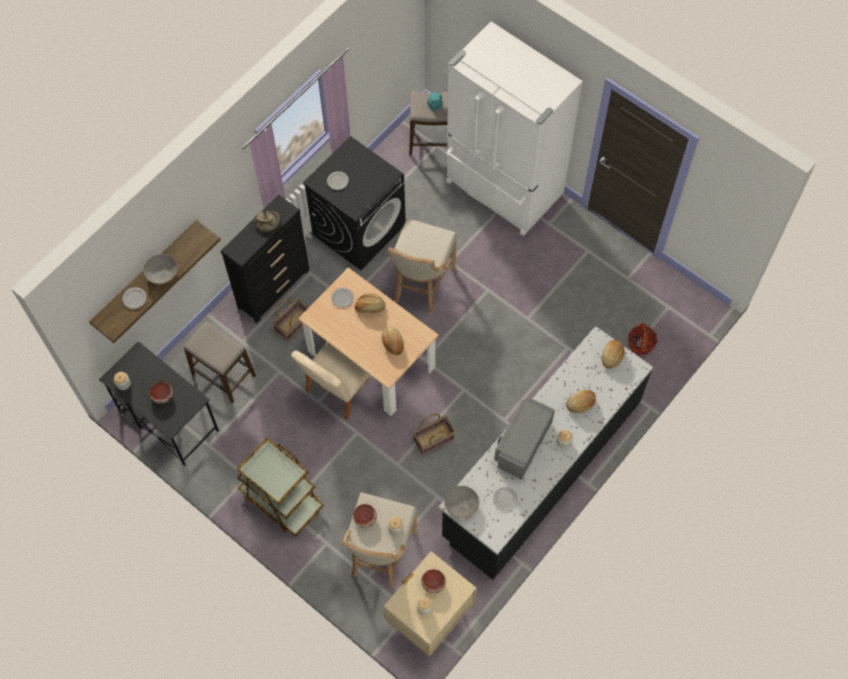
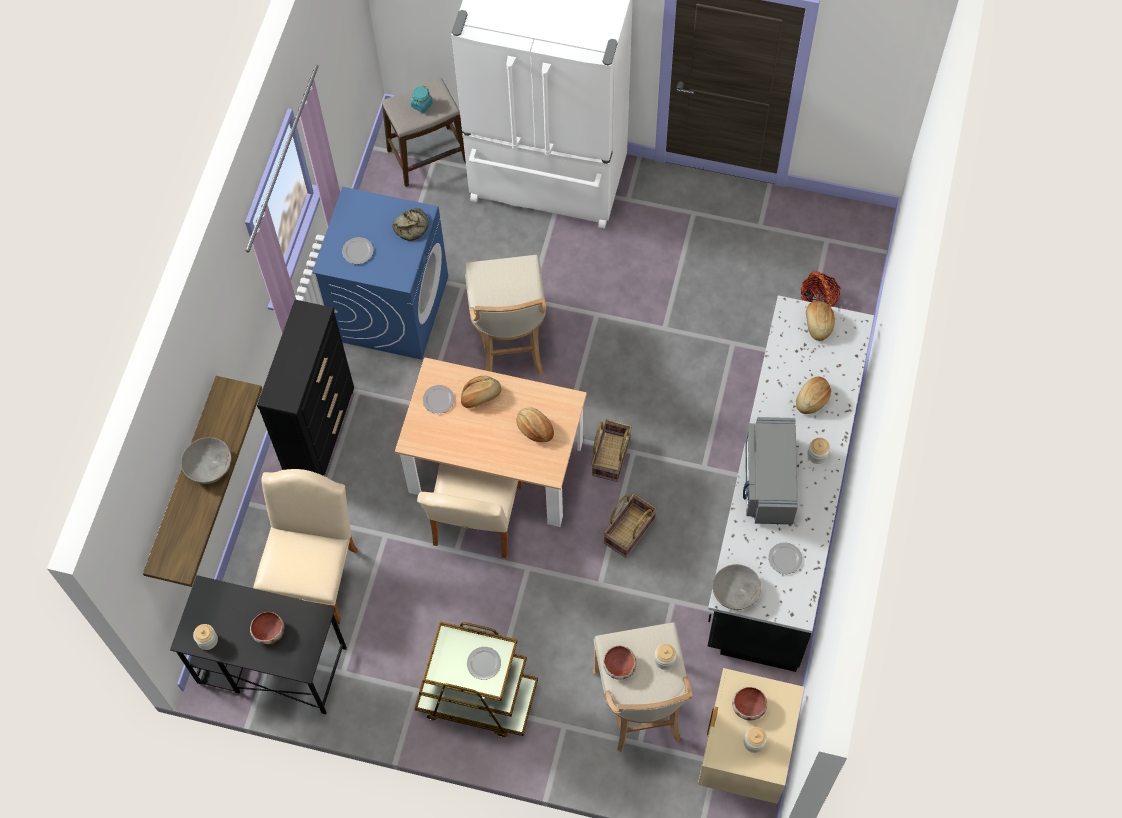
camera: 25 degrees left, 0 degrees up
(135, 299) = (190, 515): plate -> plate (484, 664)
(224, 375) = (314, 573): stool -> beige chair
(268, 223) = (301, 342): bread -> bread (412, 227)
(293, 324) = (370, 467): basket -> basket (610, 456)
(359, 229) = (391, 307): black washing machine -> blue washing machine

